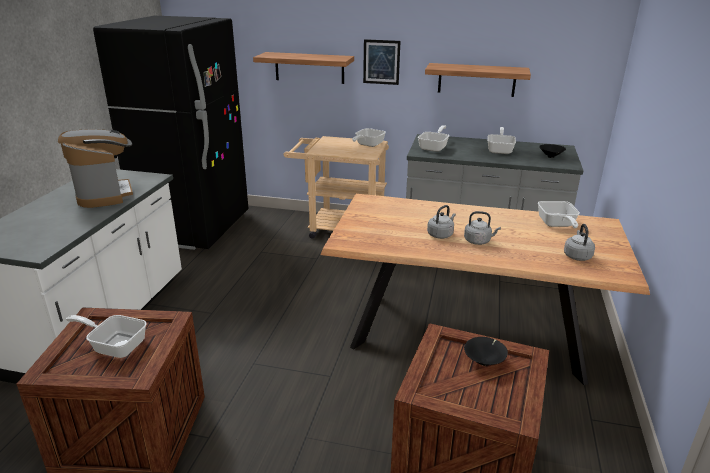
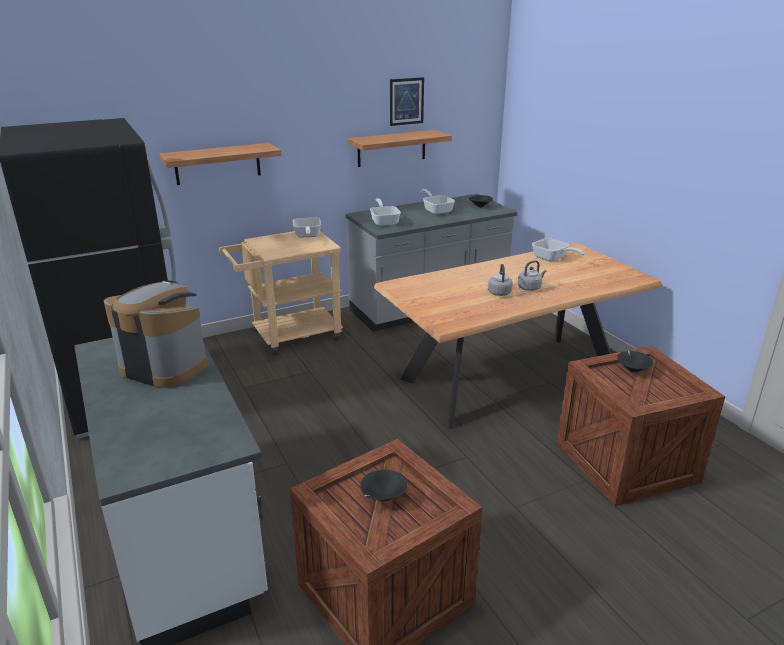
camera: 40 degrees left, 0 degrees up
(115, 345) = (383, 498): frying pan -> black bowl
(381, 62) = (299, 144): picture -> picture (406, 101)
(577, 256) = (598, 275): grey kettle -> none

